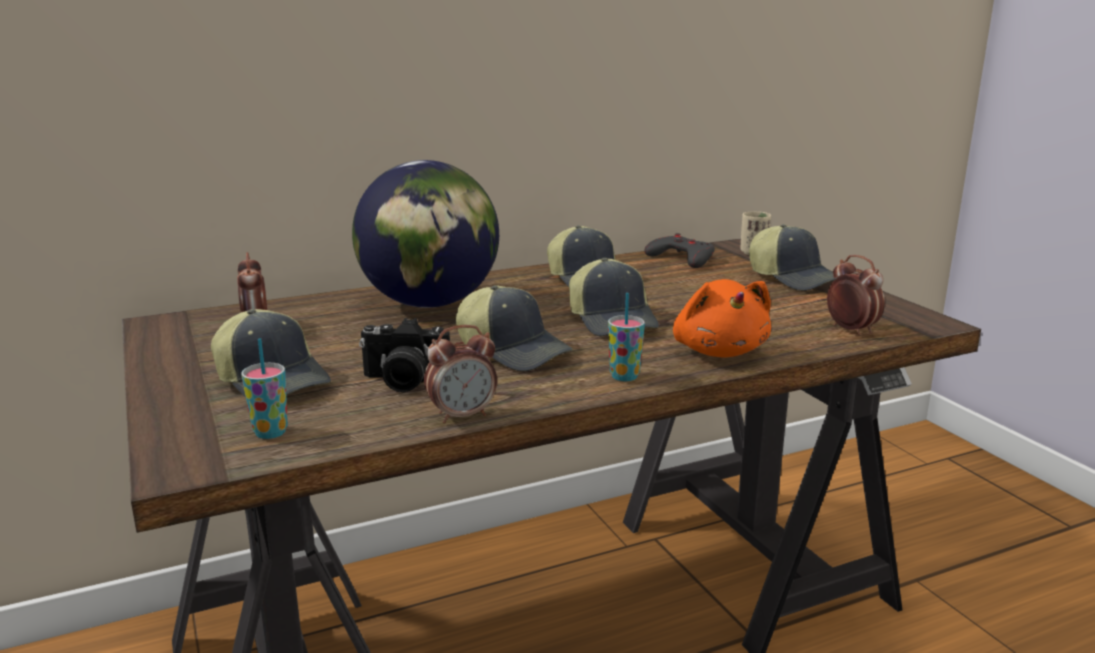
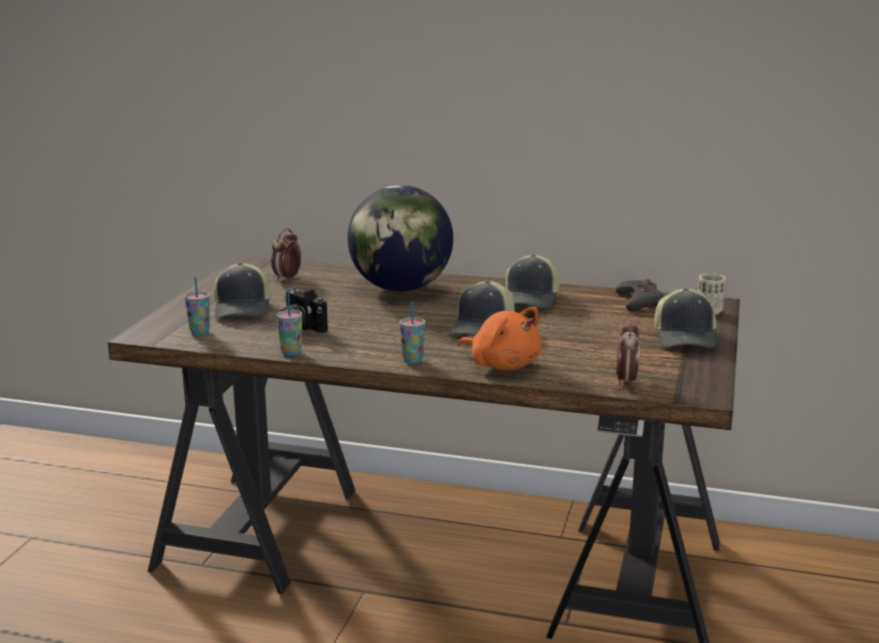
camera: 40 degrees right, 0 degrees up
(462, 416) = (291, 352): alarm clock -> cup
(514, 351) = (385, 329): cap -> none
(719, 351) = (502, 365): orange plush toy -> orange plush toy turned 75 degrees counterclockwise

